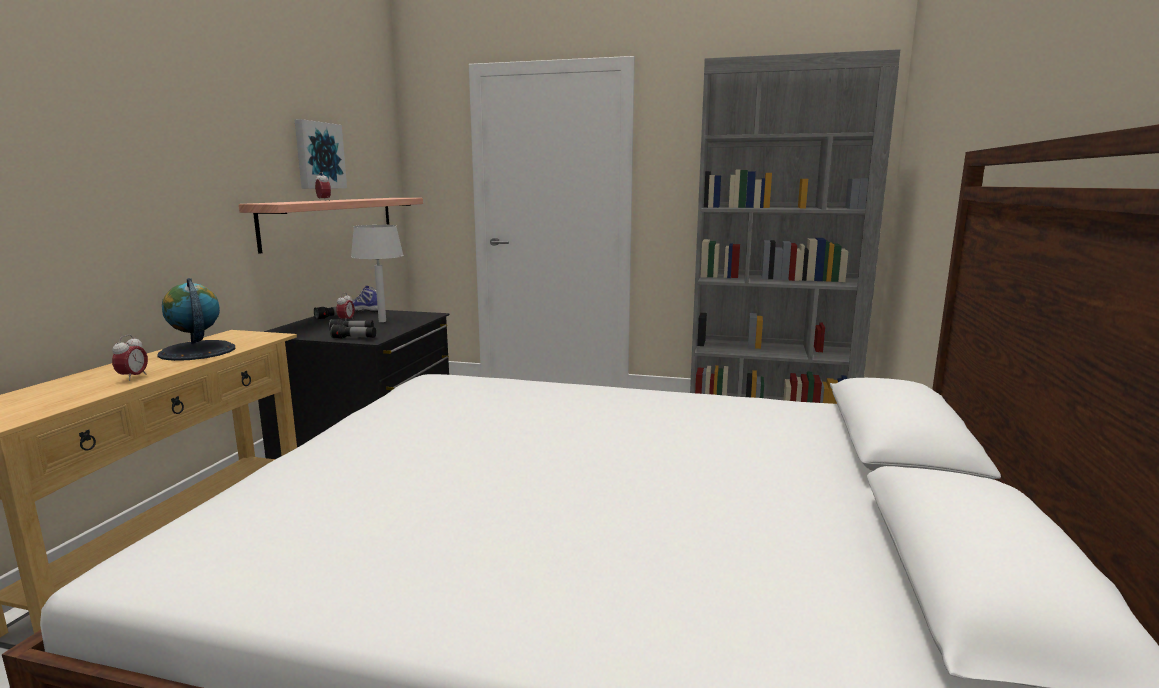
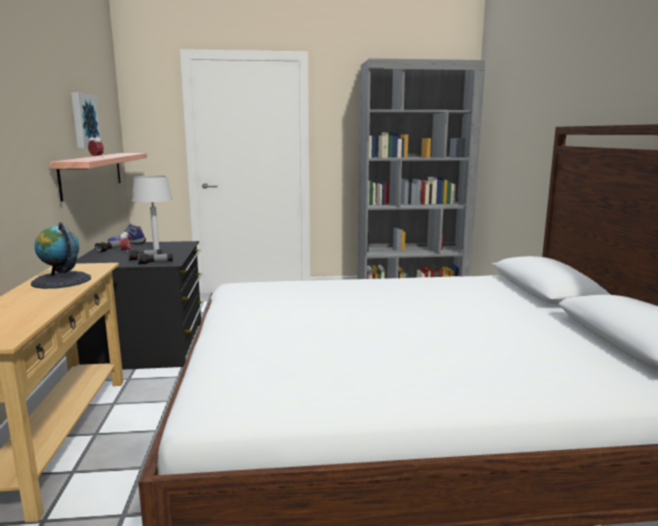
camera: 20 degrees left, 0 degrees up
(133, 377) = (47, 302): alarm clock -> none

